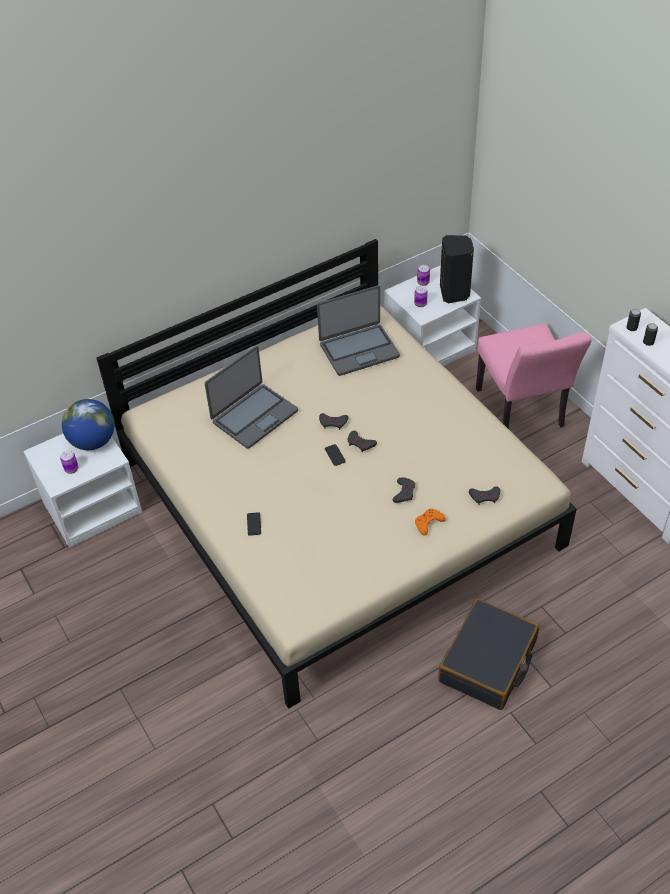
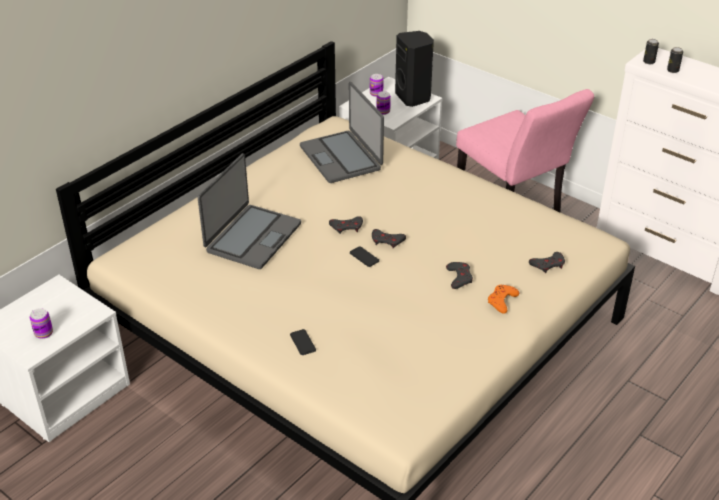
camera: 20 degrees left, 10 degrees down
(93, 441) = (61, 299): globe -> none
(359, 350) = (341, 157): laptop -> laptop turned 105 degrees clockwise
(488, 662) = (603, 449): black suitcase -> none

